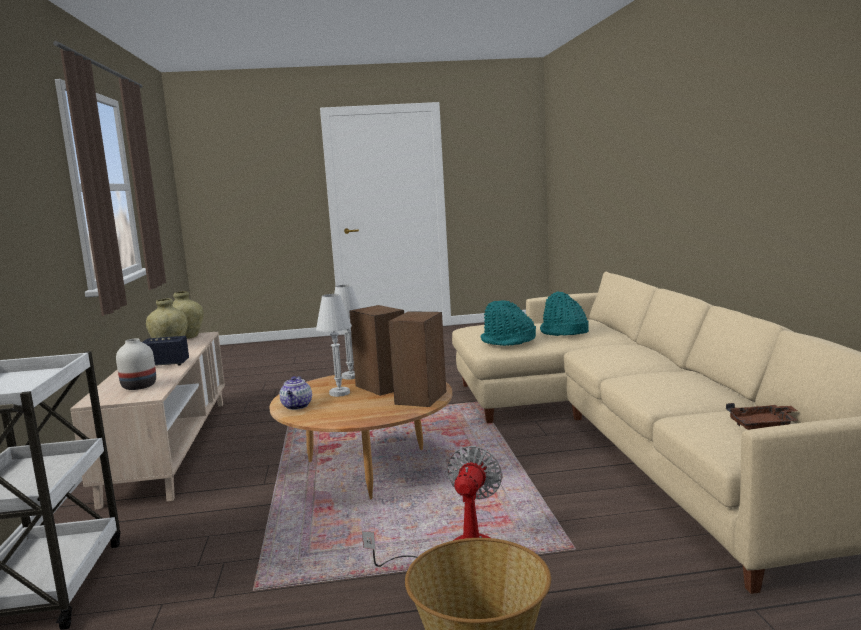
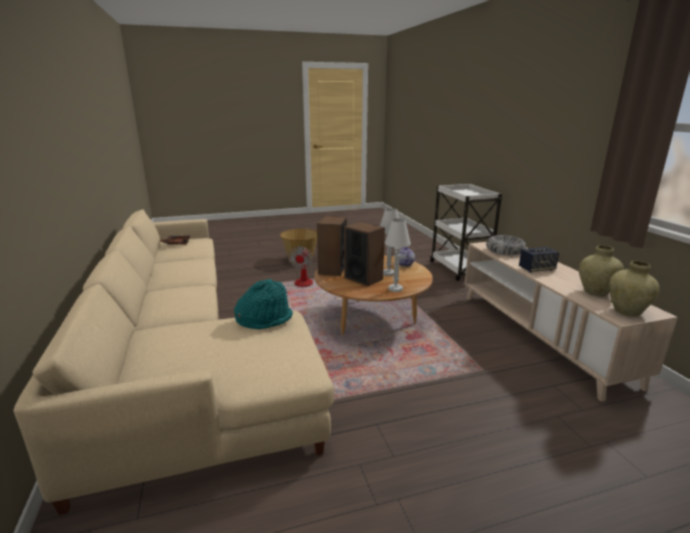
camera: 170 degrees right, 10 degrees up
(140, 386) = (505, 251): white vase -> bowl
(563, 332) = (197, 335): turquoise hat -> none

